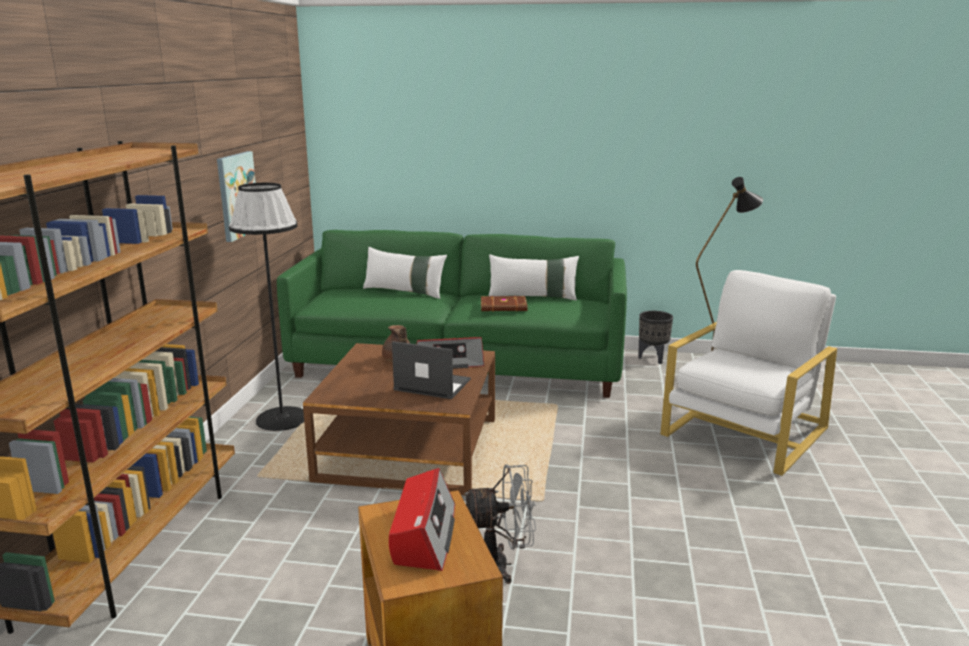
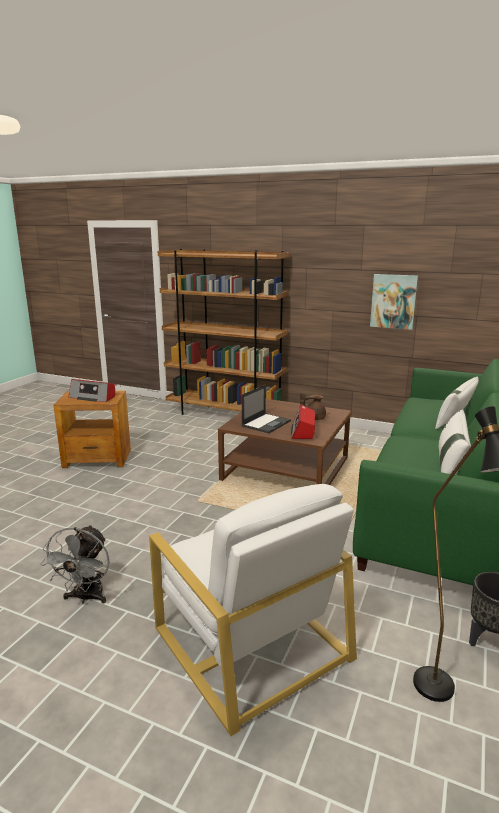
camera: 105 degrees right, 0 degrees up
(282, 418) = (340, 438): black floor lamp -> none
(500, 565) = (148, 480): grey fan -> grey fan (86, 597)
(504, 307) = (410, 449): brown book -> none

